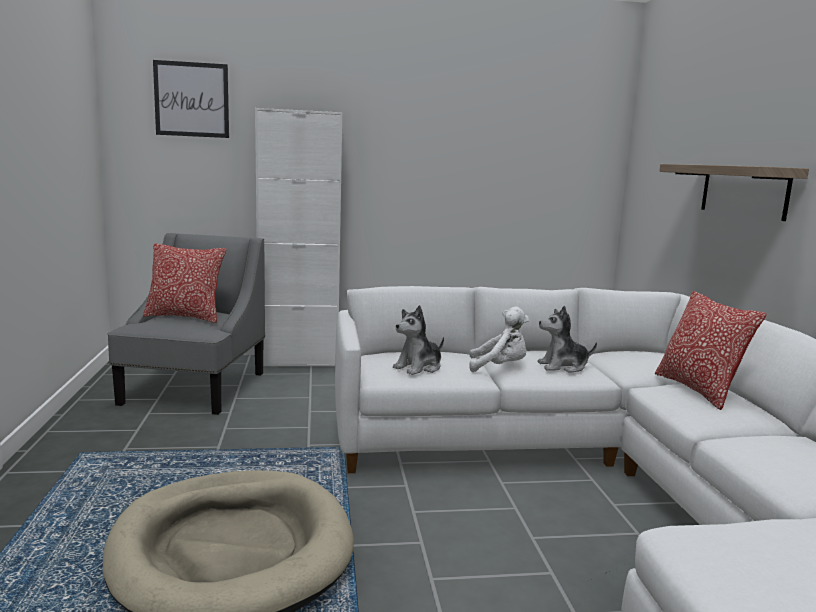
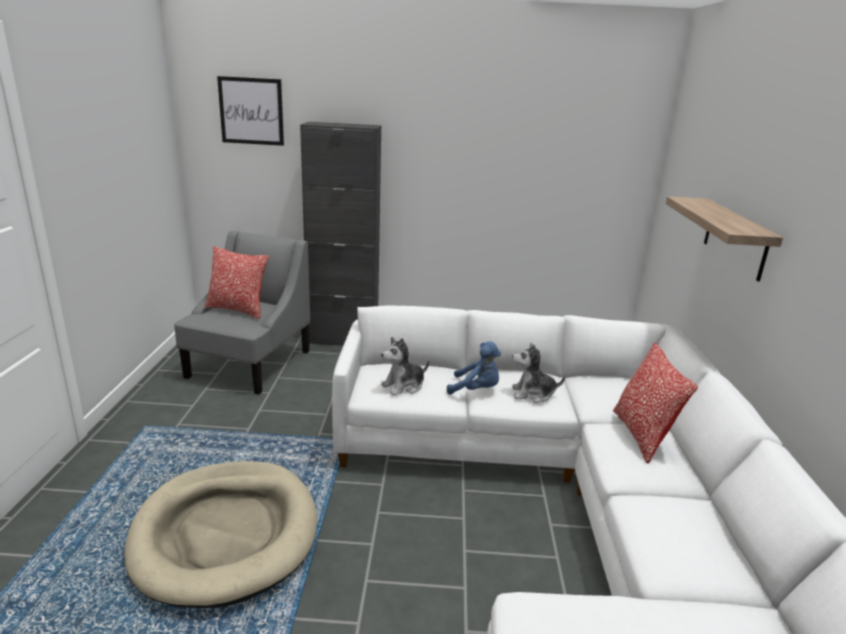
camera: 10 degrees right, 10 degrees up
(298, 361) = (343, 339): white cabinet -> black cabinet
(499, 367) = (476, 390): white plush toy -> blue plush toy

